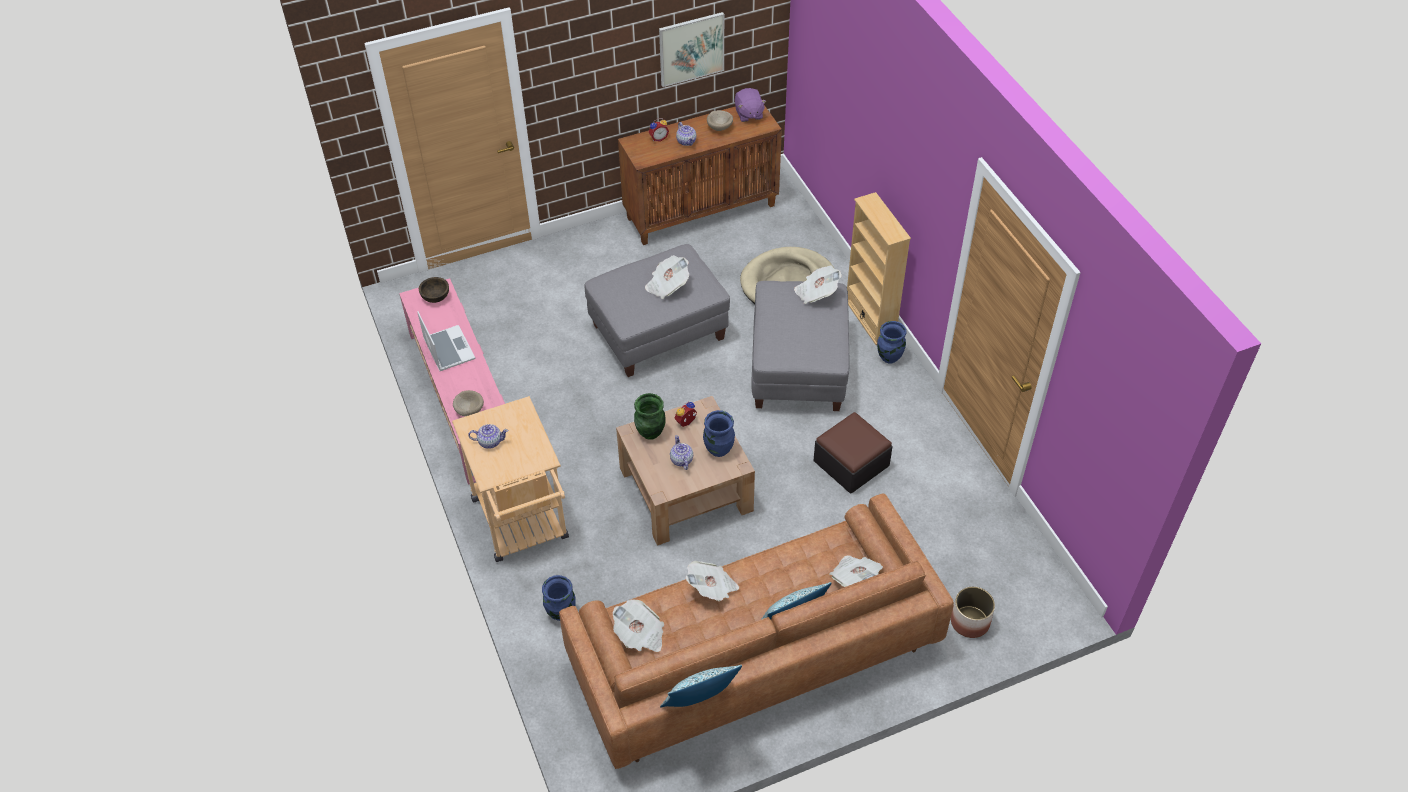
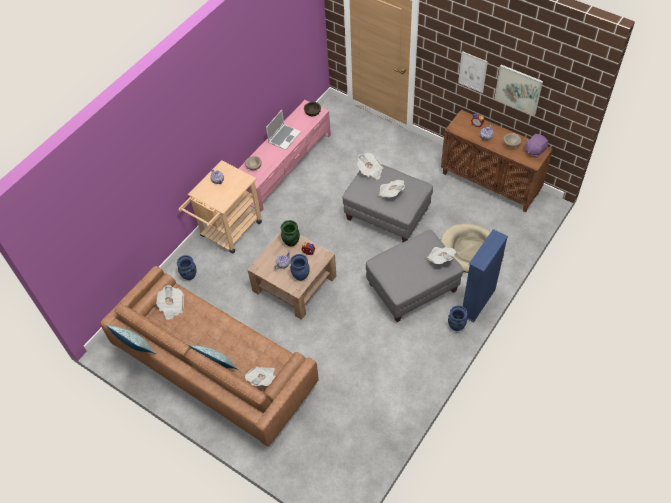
camera: 60 degrees right, 5 degrees up
(619, 69) = (472, 72): none -> picture
(712, 588) = (216, 321): newspaper -> newspaper (370, 171)
(851, 463) = (365, 347): ottoman -> none
(870, 318) = (478, 302): beige bookcase -> blue bookcase
(969, 622) = (297, 457): planter -> none

